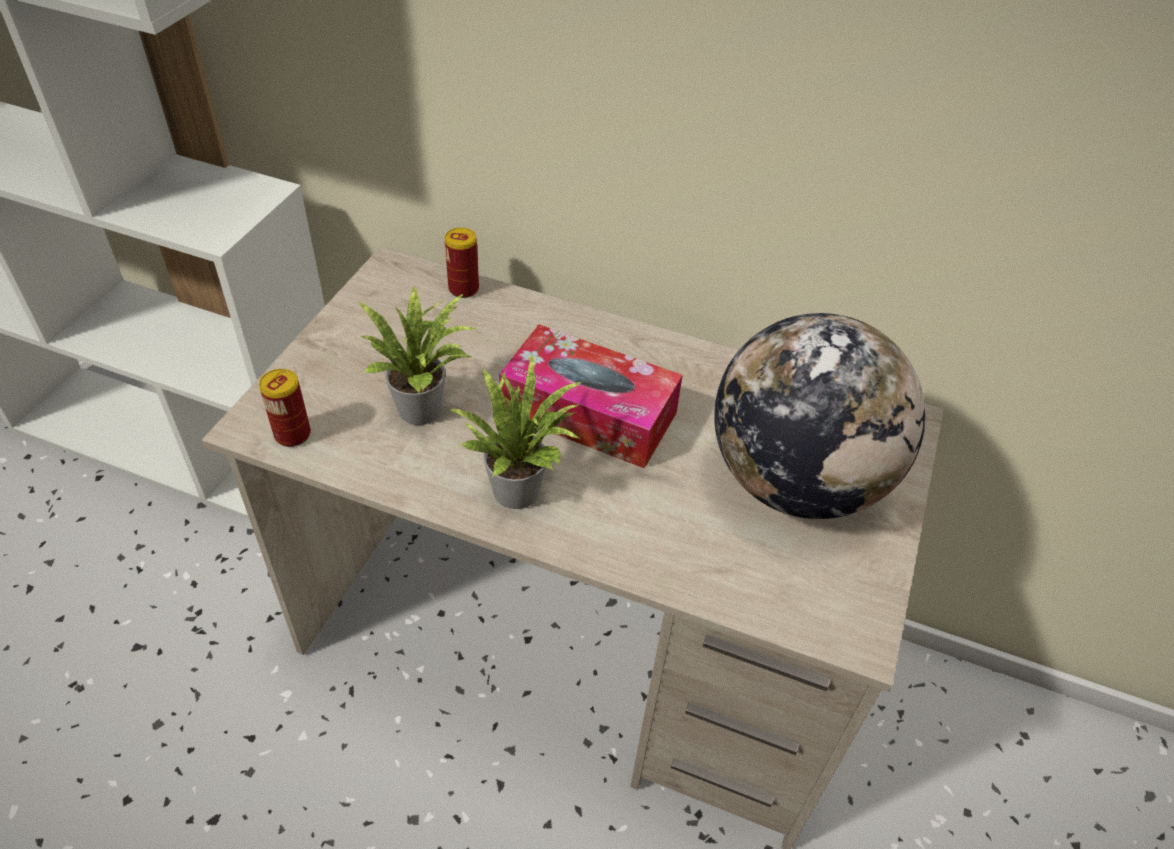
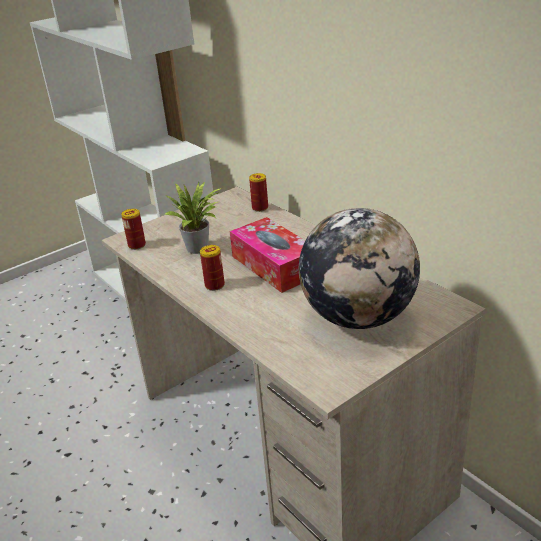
camera: 35 degrees right, 15 degrees down
(519, 487) = (214, 285): potted plant -> can

